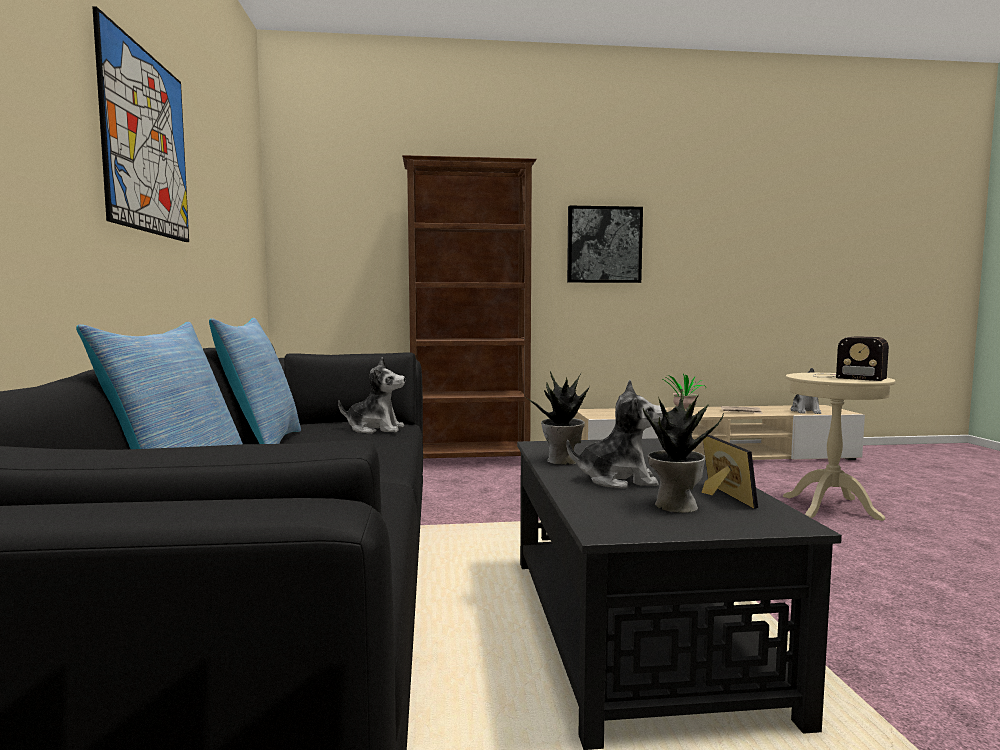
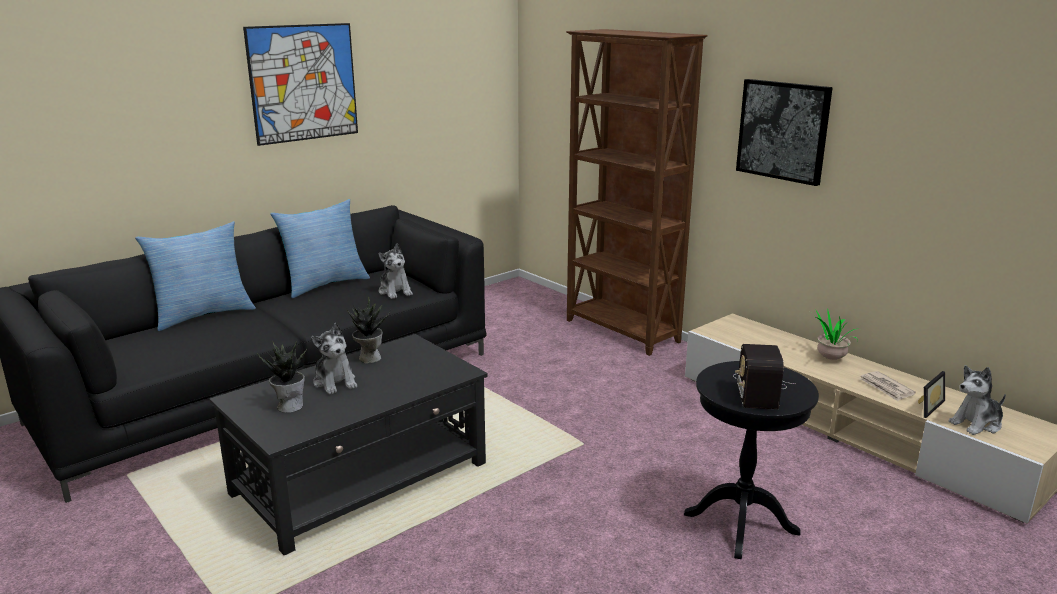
camera: 55 degrees right, 15 degrees up
(718, 496) = (322, 414): picture frame -> picture frame (926, 406)
(831, 507) = (741, 523): beige side table -> black side table

